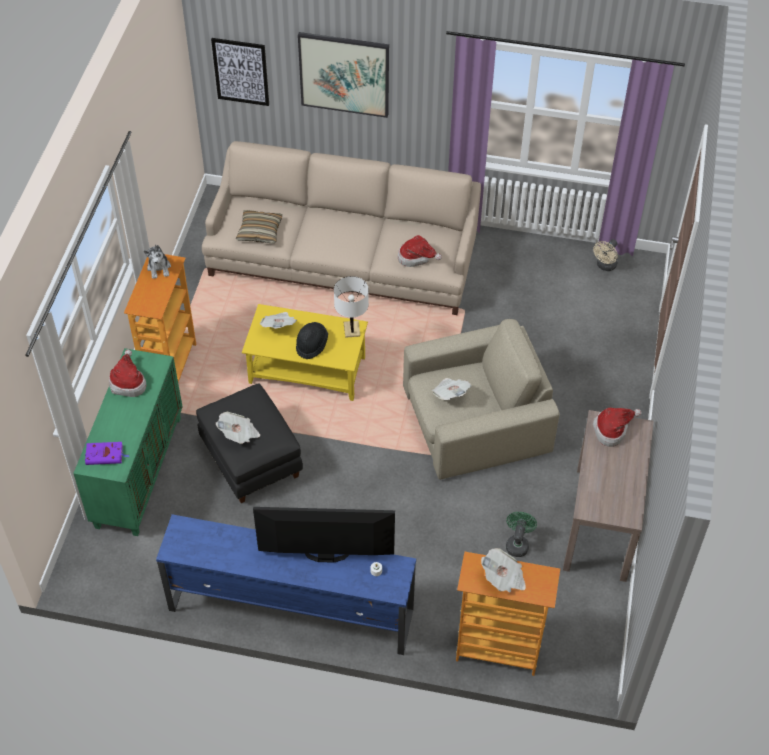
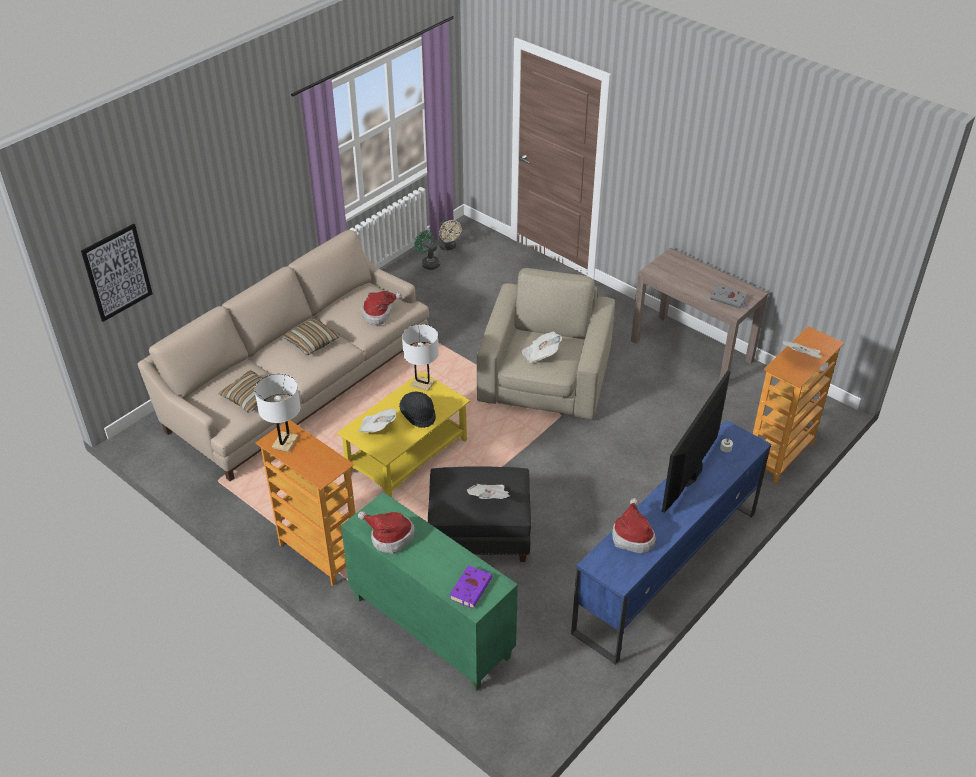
camera: 60 degrees left, 10 degrees down
(159, 268) = (285, 442): plush toy -> white table lamp
(344, 74) = (210, 206): picture -> none
(350, 233) = (312, 341): none -> pillow
(517, 543) = (683, 403): green fan -> green fan (428, 263)
(604, 500) = (729, 299): none -> grey book
(612, 430) = (665, 269): hat -> hat (632, 536)

